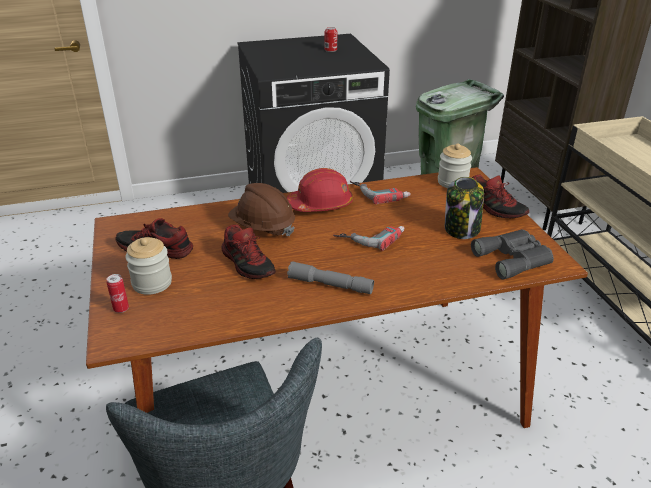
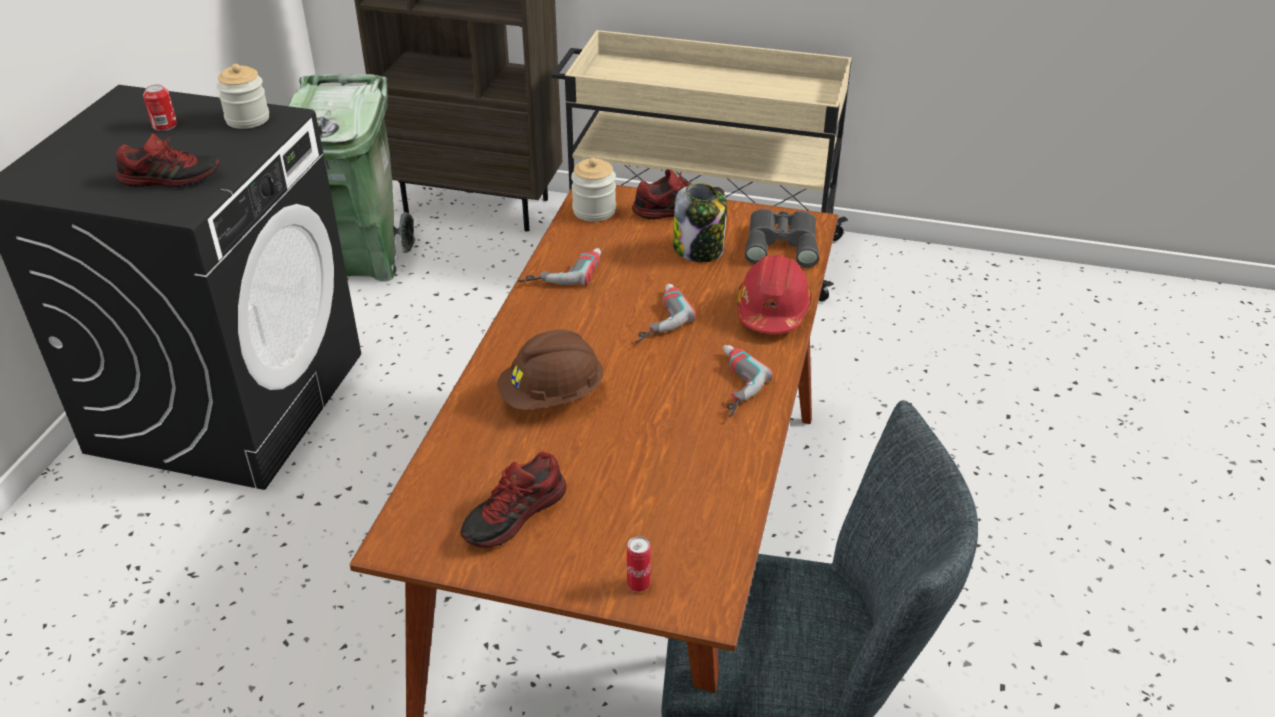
camera: 60 degrees left, 5 degrees up
(152, 283) = (600, 539): jar -> jar (247, 119)
(249, 264) = (629, 436): shoe -> shoe (170, 178)
(321, 204) = (543, 328): red hard hat -> red hard hat (772, 310)
(330, 285) = (728, 385): grey flashlight -> power drill

